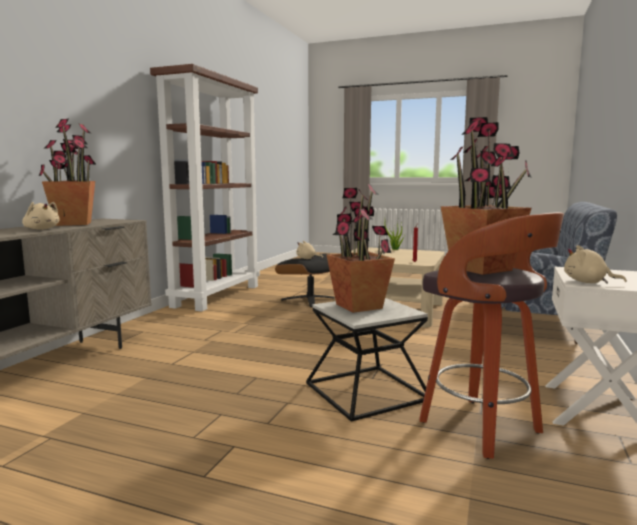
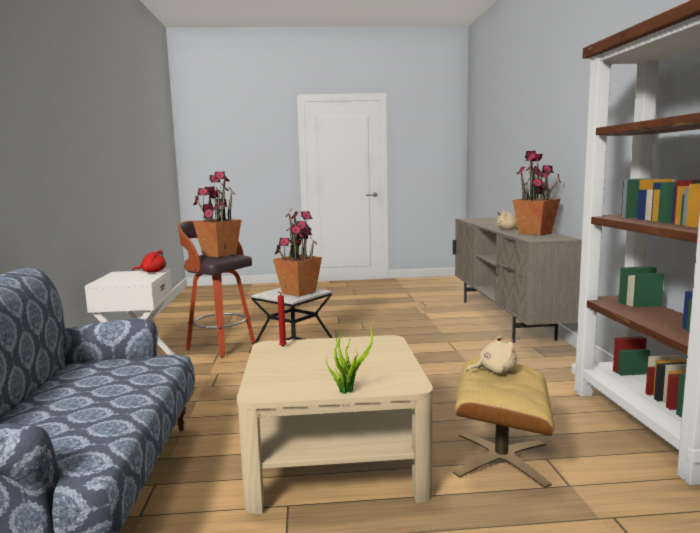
camera: 155 degrees right, 0 degrees up
(310, 299) = (500, 458): black ottoman -> beige ottoman
(588, 282) = (152, 272): beige plush toy -> red plush toy

